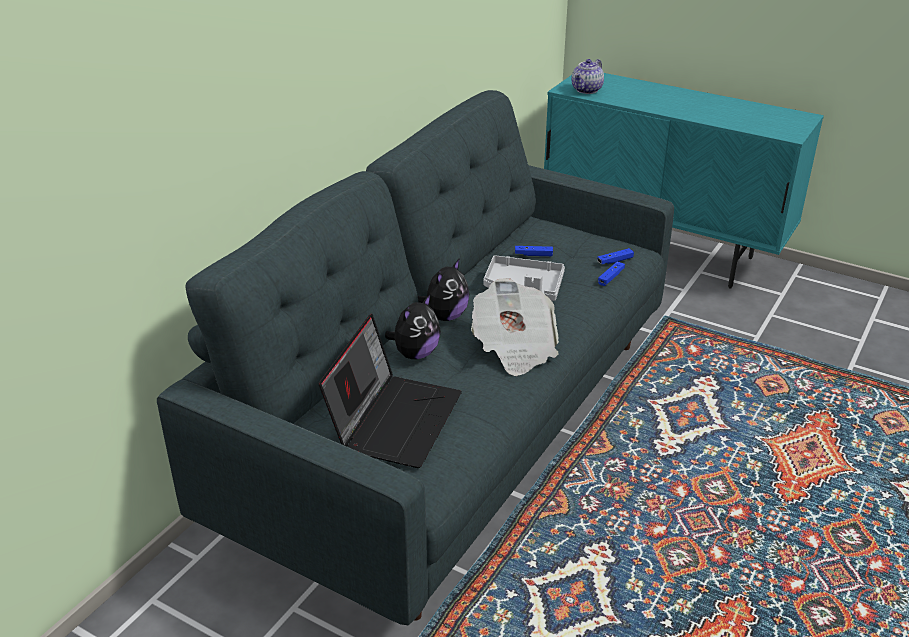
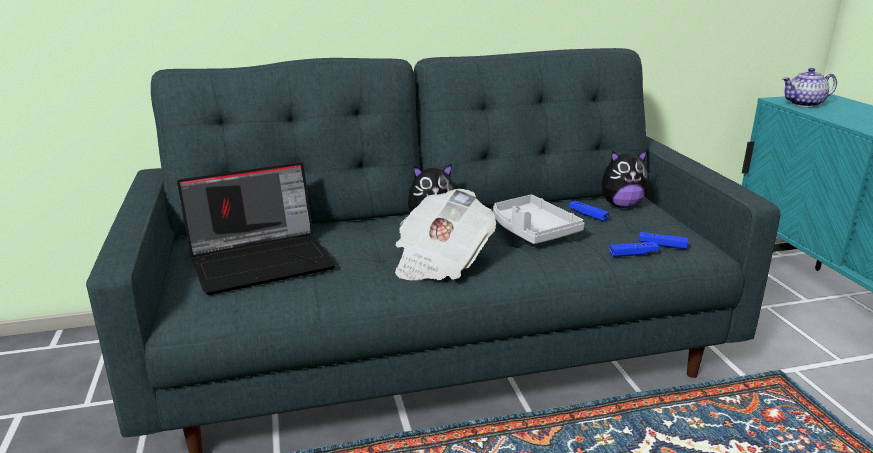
camera: 45 degrees right, 10 degrees down
(415, 354) = (363, 233): plush toy -> plush toy (621, 205)

